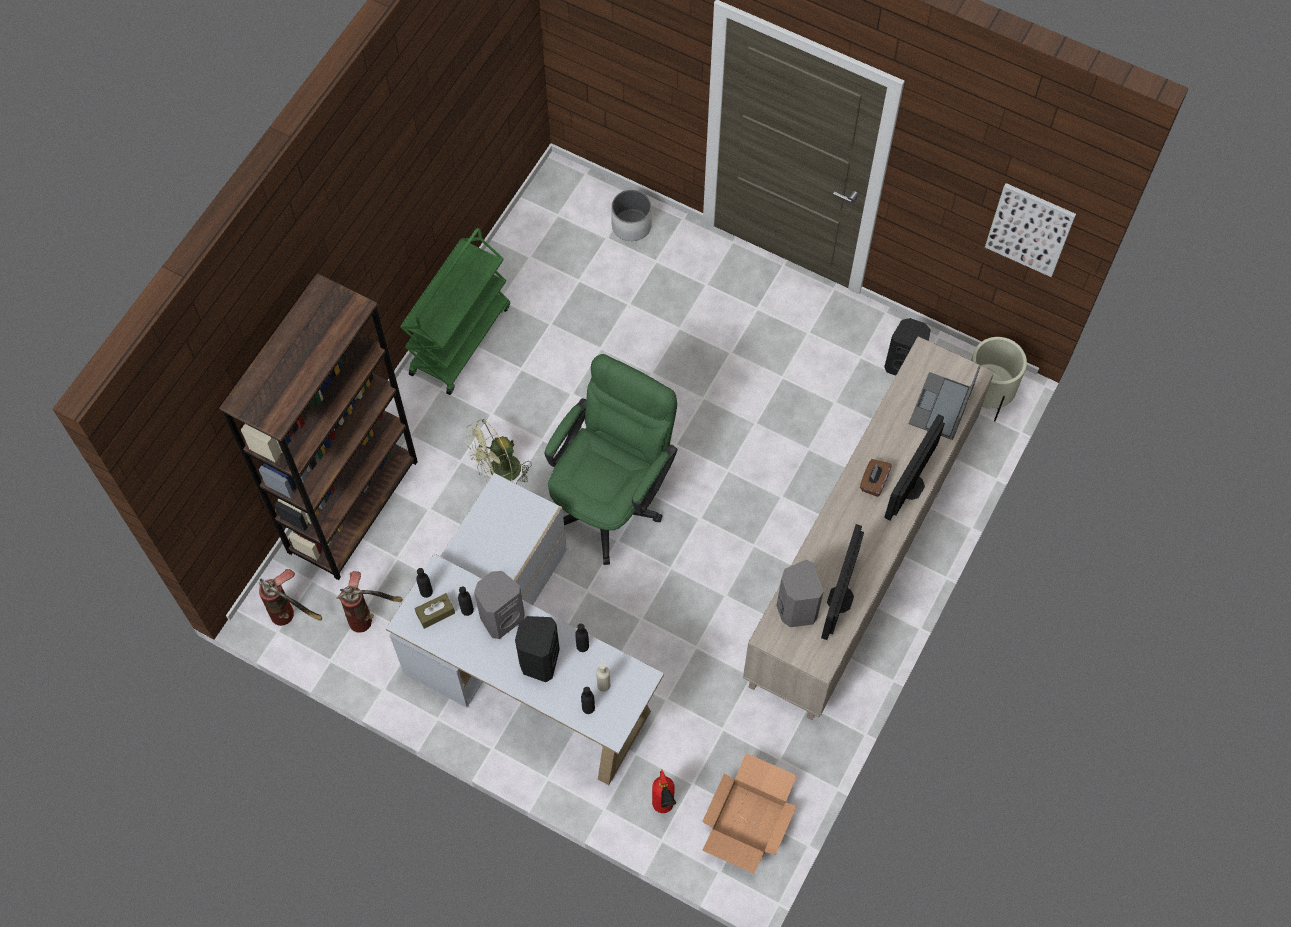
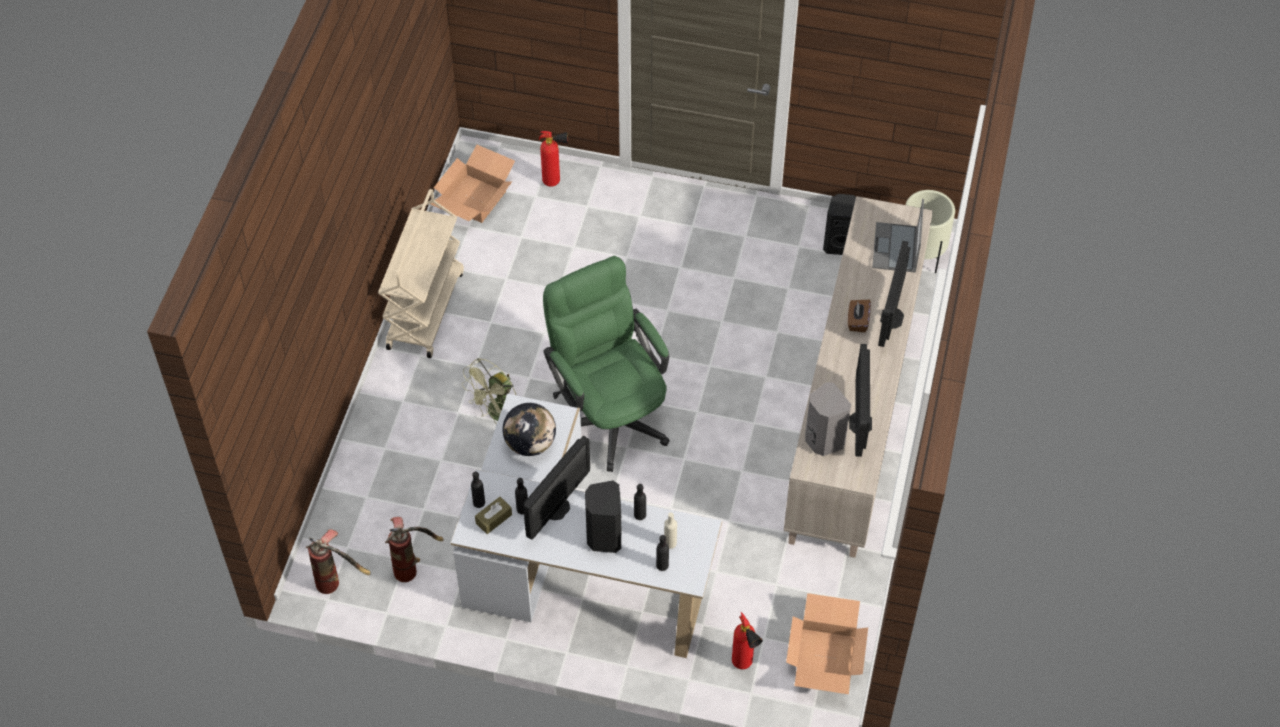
camera: 15 degrees left, 10 degrees down
(353, 506) = (367, 474): brown bookcase -> none
(460, 339) = (425, 309): green cart -> beige cart
(500, 535) = (530, 444): none -> globe
(501, 617) = (556, 508): grey speaker -> monitor
(544, 225) = (474, 197): none -> cardboard box
(611, 499) = (609, 413): green office chair -> green office chair turned 45 degrees counterclockwise
(631, 225) = (555, 181): white planter -> fire extinguisher
(1029, 229) = (935, 71): picture -> none

